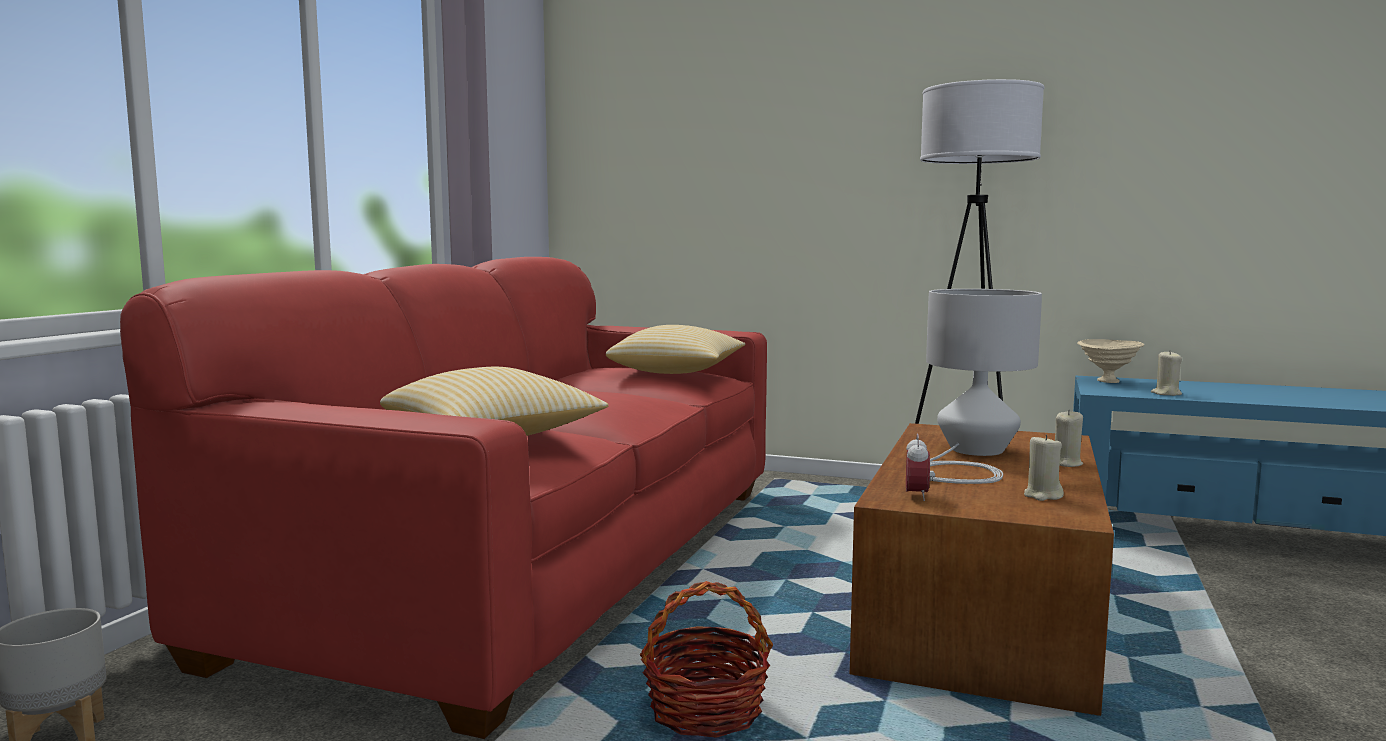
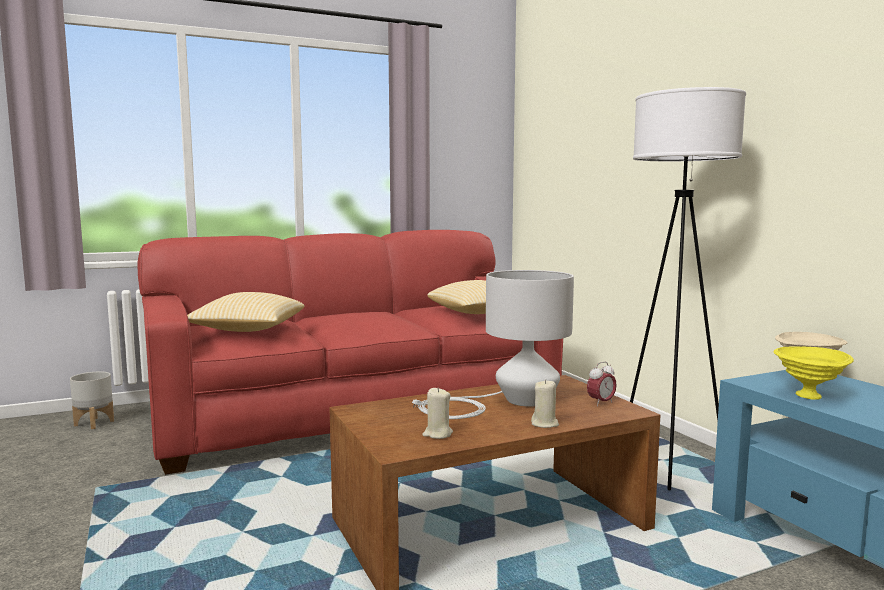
camera: 45 degrees right, 0 degrees up
(705, 710) = (245, 501): basket -> none
(916, 496) = (374, 412): alarm clock -> alarm clock (601, 403)
(1166, 394) = (810, 397): beige candle -> yellow bowl

